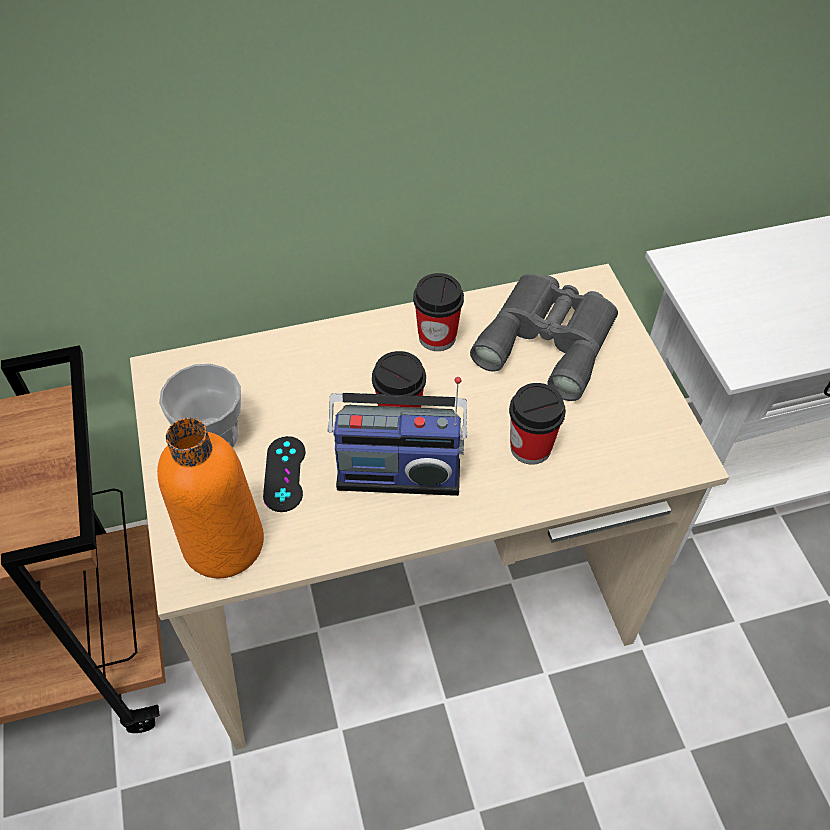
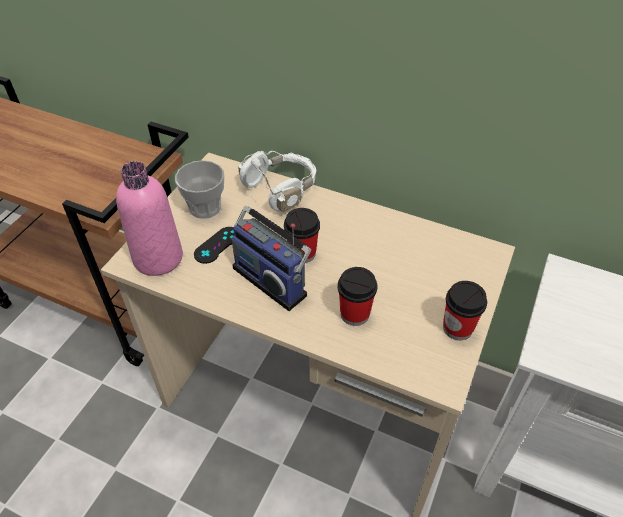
camera: 40 degrees right, 5 degrees down
(223, 543) = (158, 258): orange bottle -> pink bottle
(287, 350) = (281, 189): none -> white headphones
(437, 337) = (365, 227): cup -> cup (457, 328)
(549, 339) = (429, 265): grey binoculars -> none

